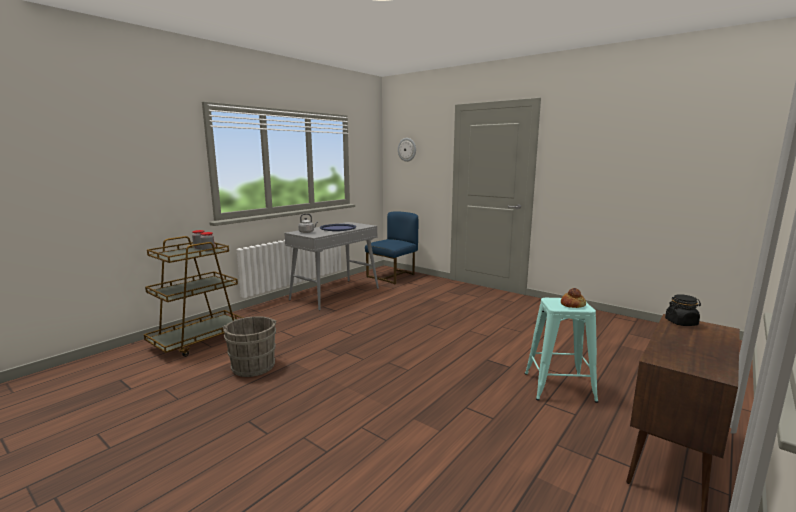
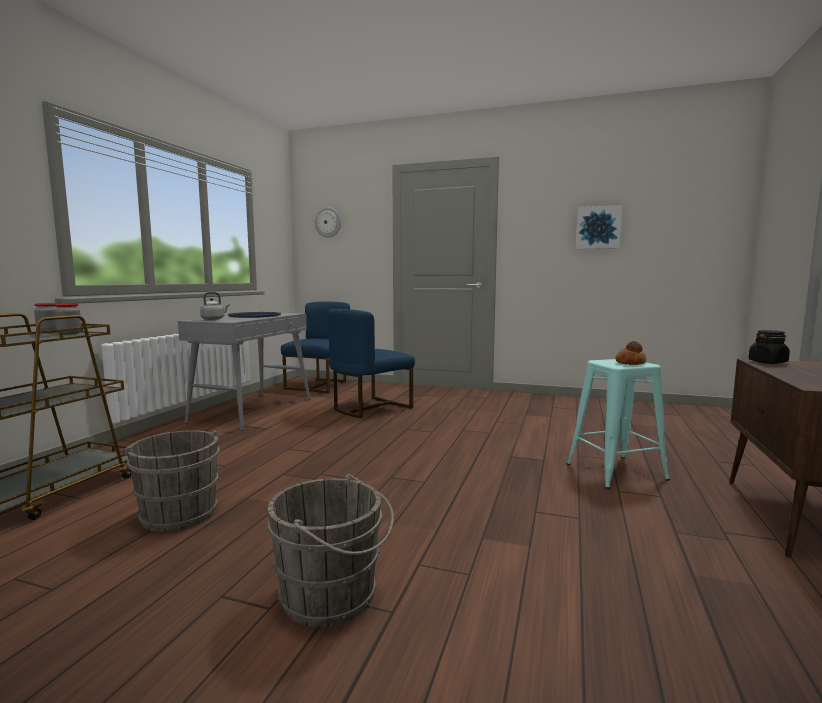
camera: 20 degrees left, 5 degrees down
(302, 435) = (334, 596): none -> grey bucket
(415, 301) = (370, 408): none -> blue chair
(626, 163) = (598, 227): none -> picture

